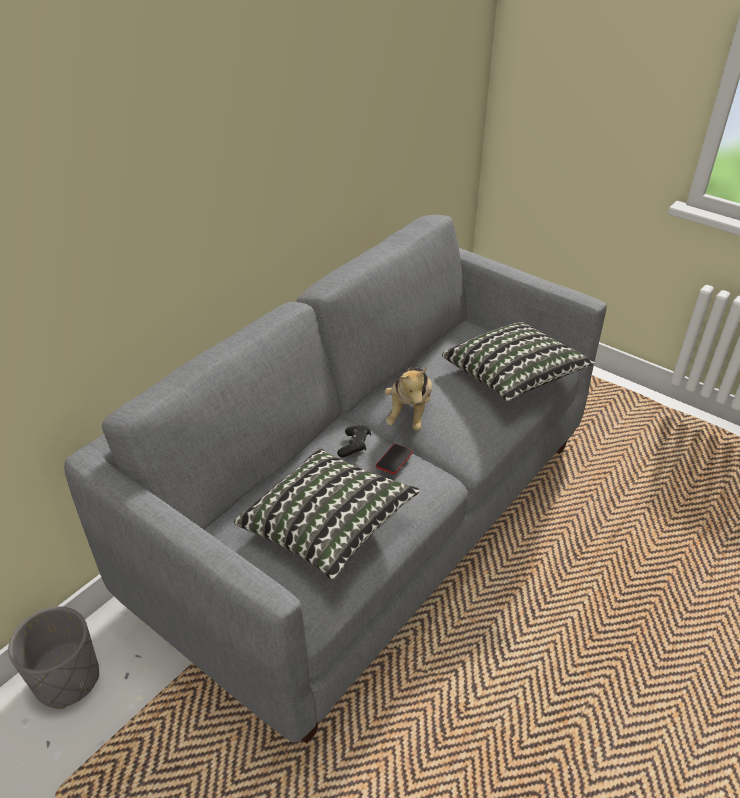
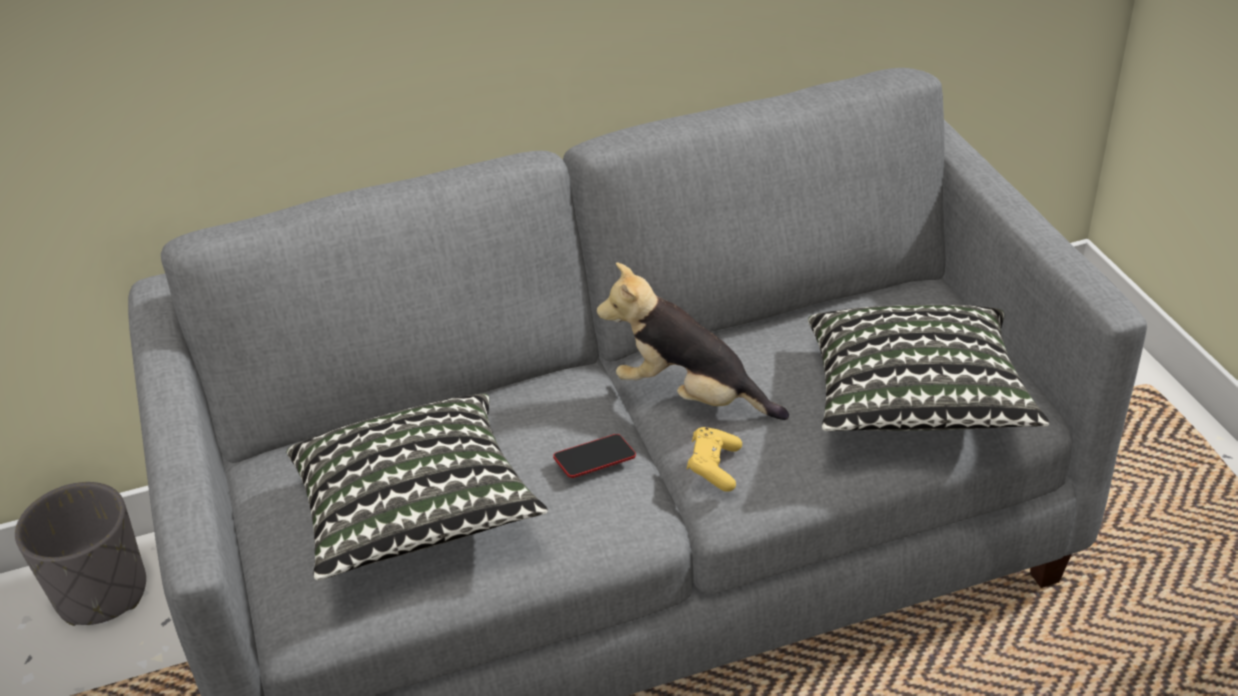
camera: 35 degrees right, 0 degrees up
(355, 446) = (559, 415): black game controller -> none
(409, 412) = (690, 396): plush toy -> plush toy turned 75 degrees clockwise
(452, 442) = (714, 467): none -> yellow game controller

